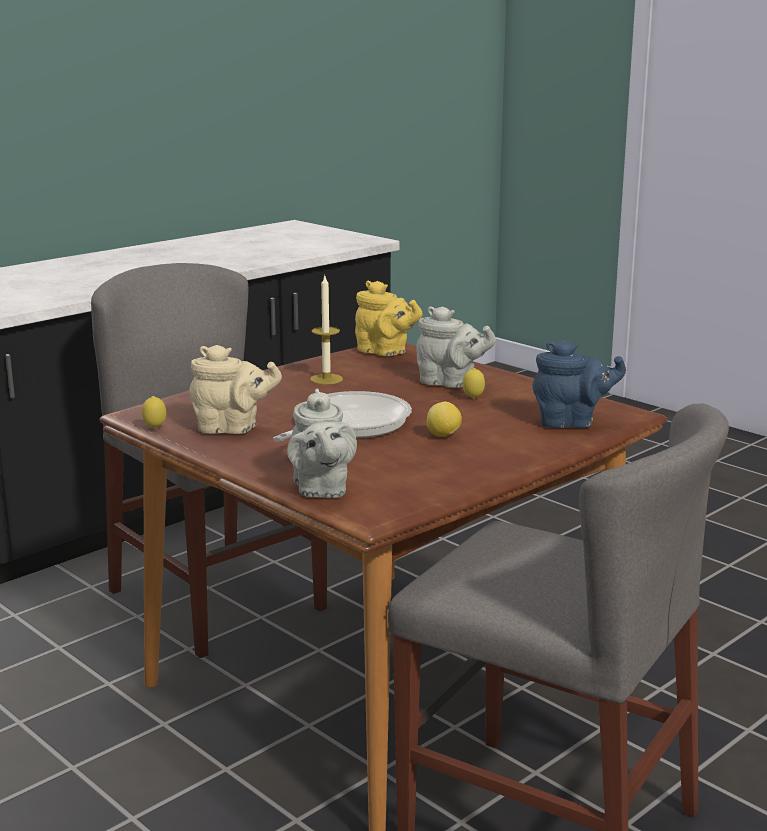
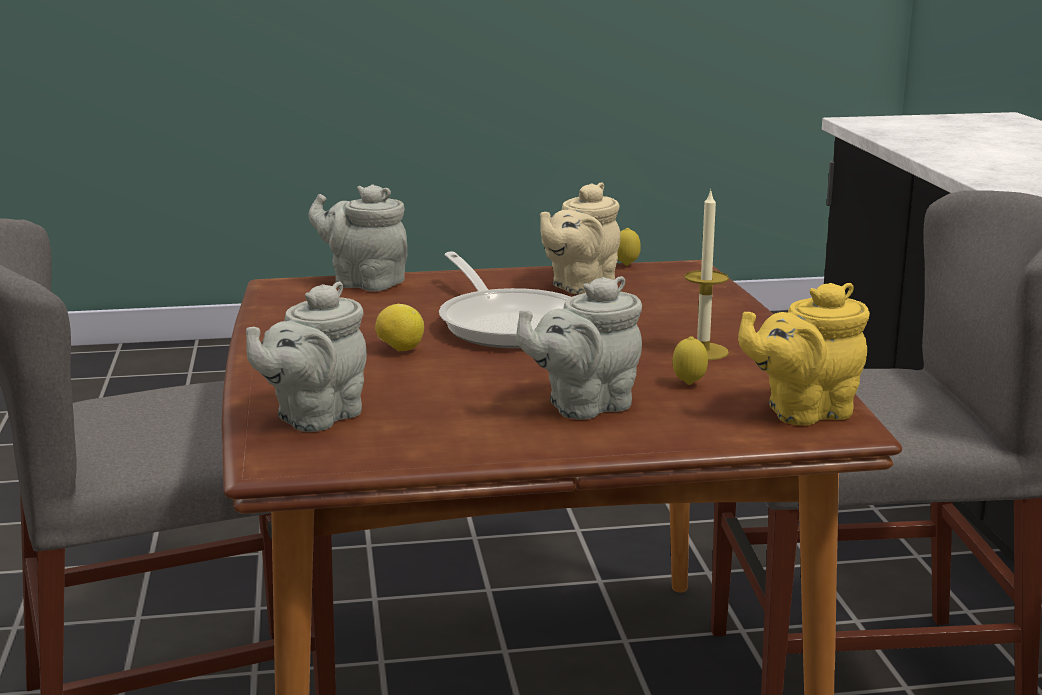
camera: 125 degrees right, 0 degrees up
(473, 398) = (497, 398): lemon -> lemon (689, 384)
(571, 423) = (314, 417): blue teapot -> grey teapot

